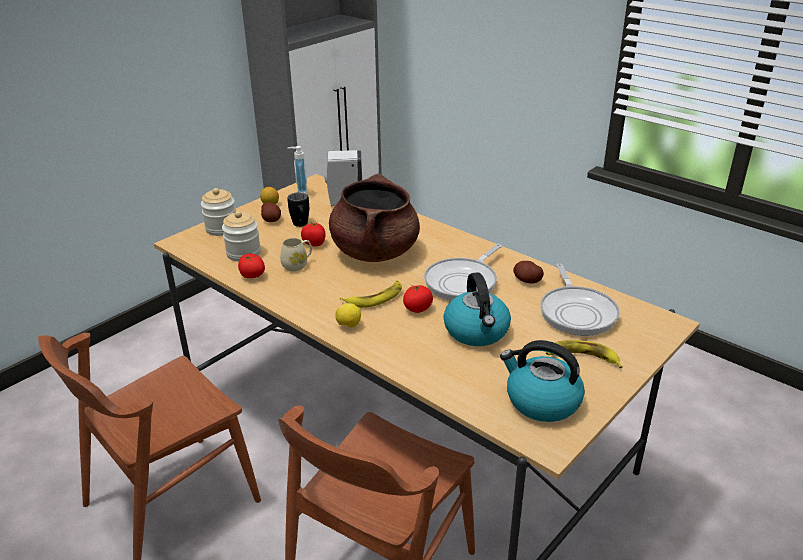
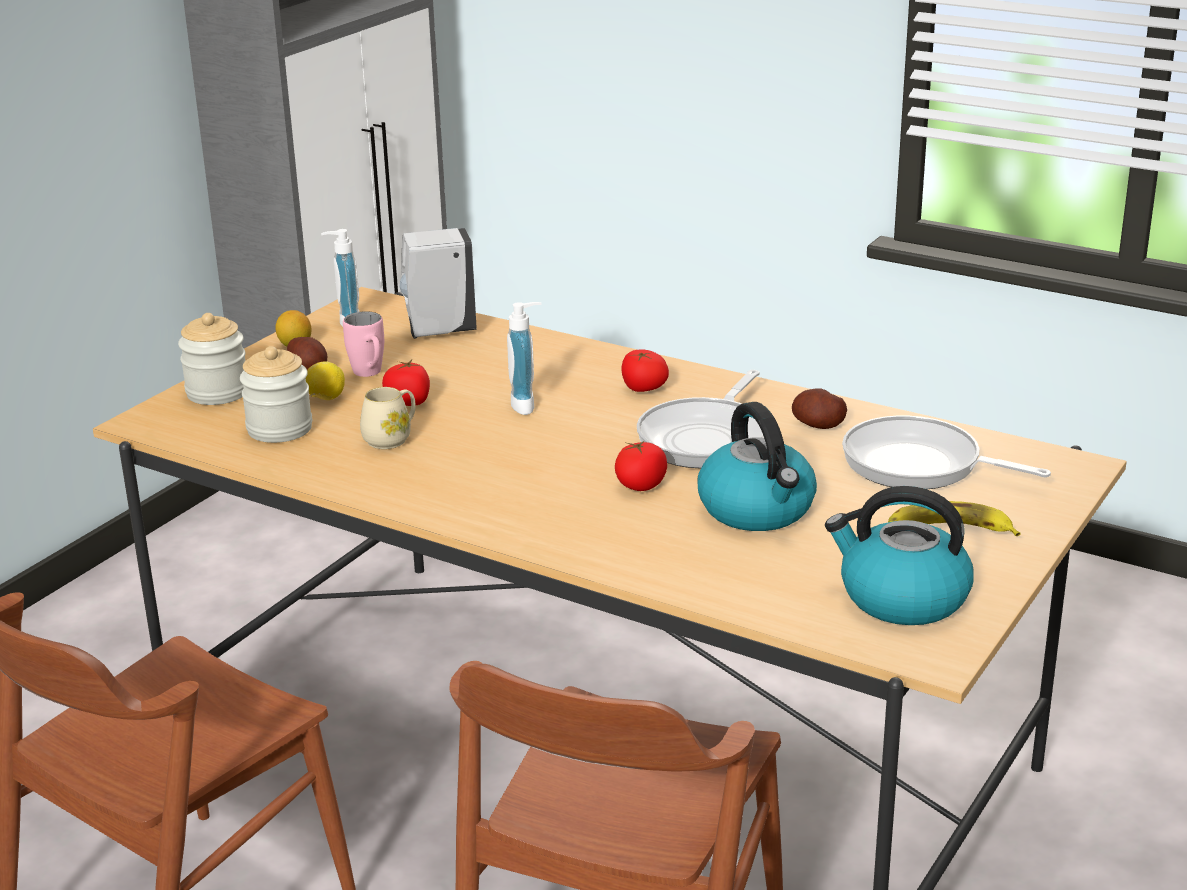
camera: 10 degrees left, 5 degrees down
(252, 276) = (312, 463): tomato -> tomato (643, 389)
(301, 225) = (370, 374): black mug -> pink mug
(348, 326) = (527, 523): lemon -> lemon (326, 399)
(375, 252) = (527, 405): brown cooking pot -> soap dispenser
(375, 298) = (557, 476): banana -> none
(577, 312) = (919, 465): frying pan -> frying pan turned 135 degrees clockwise

